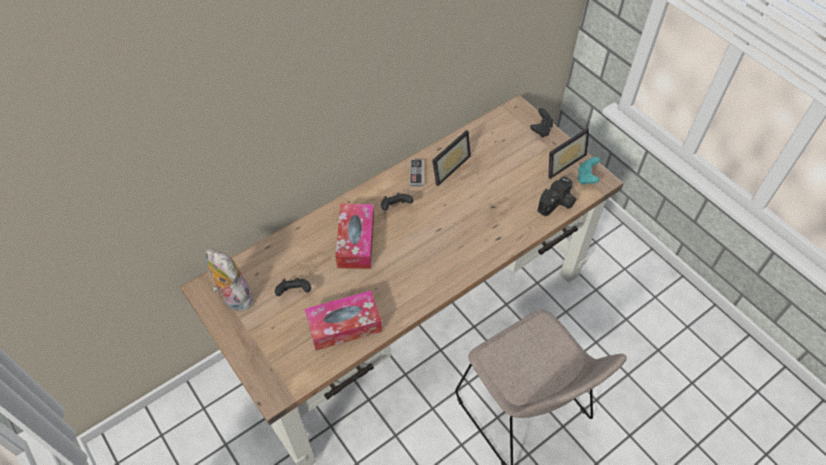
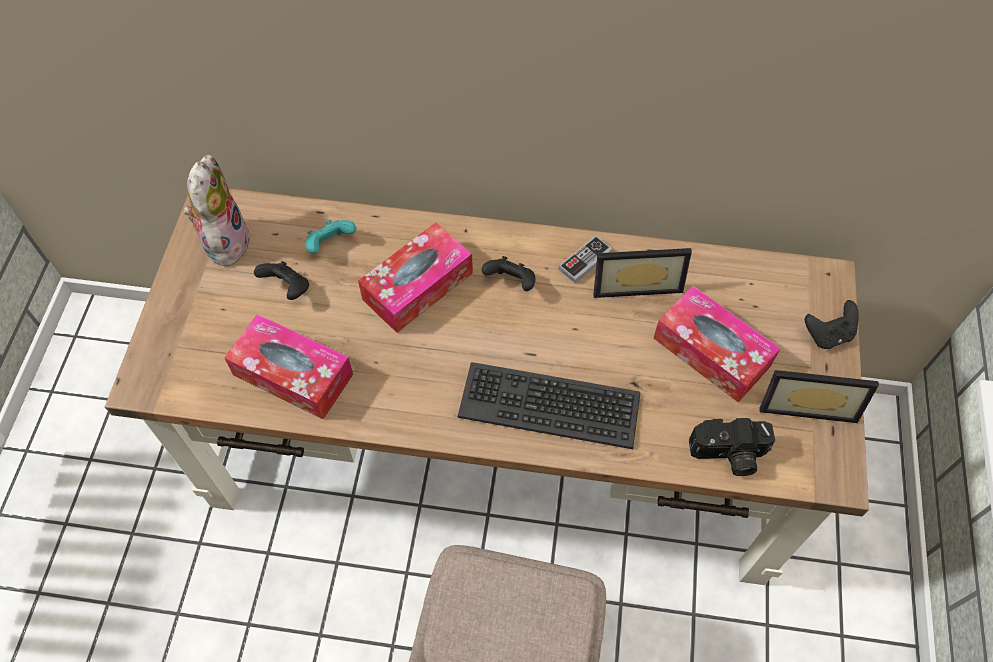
camera: 45 degrees right, 5 degrees up
(470, 242) = (550, 404): none -> keyboard
(507, 170) = (711, 352): none -> tissue box
(586, 178) = (817, 455): turquoise game controller -> turquoise game controller (330, 245)

